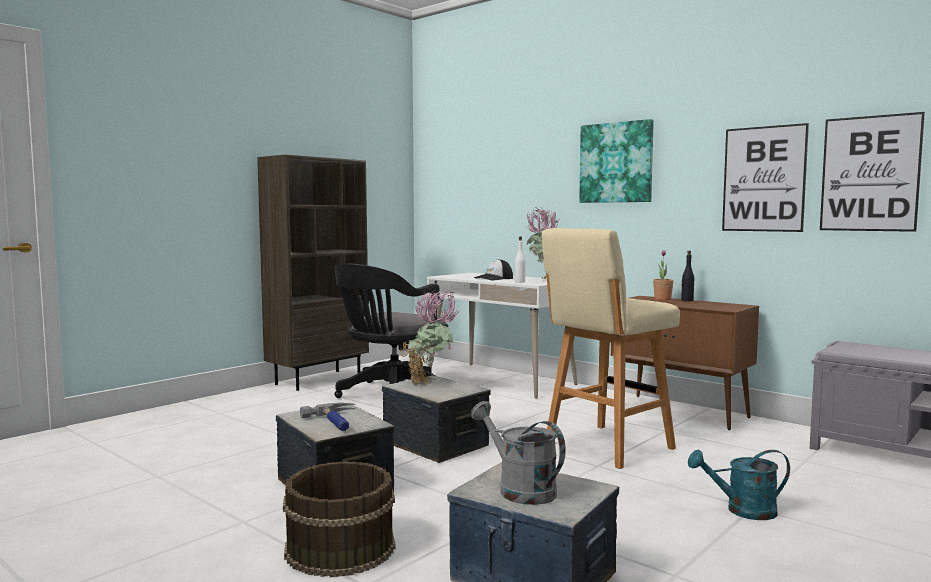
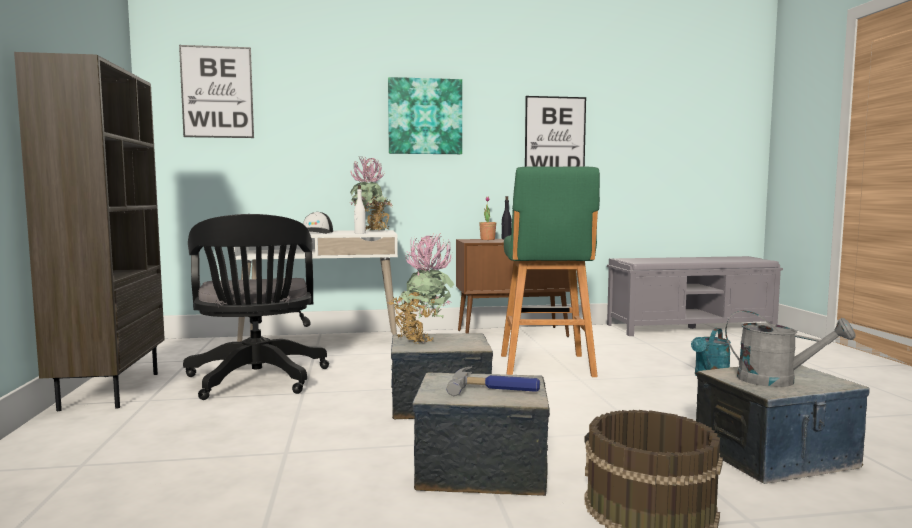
camera: 50 degrees left, 0 degrees up
(519, 489) = (777, 381): grey watering can -> grey watering can turned 150 degrees counterclockwise
(606, 447) = (546, 367): beige stool -> green stool
(870, 173) = (625, 137): picture -> picture (217, 92)

